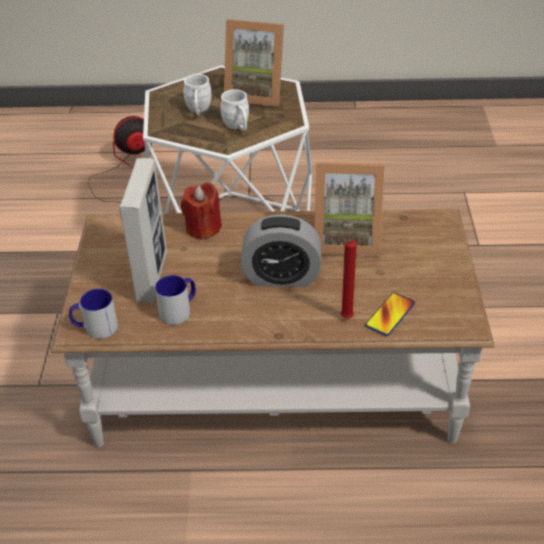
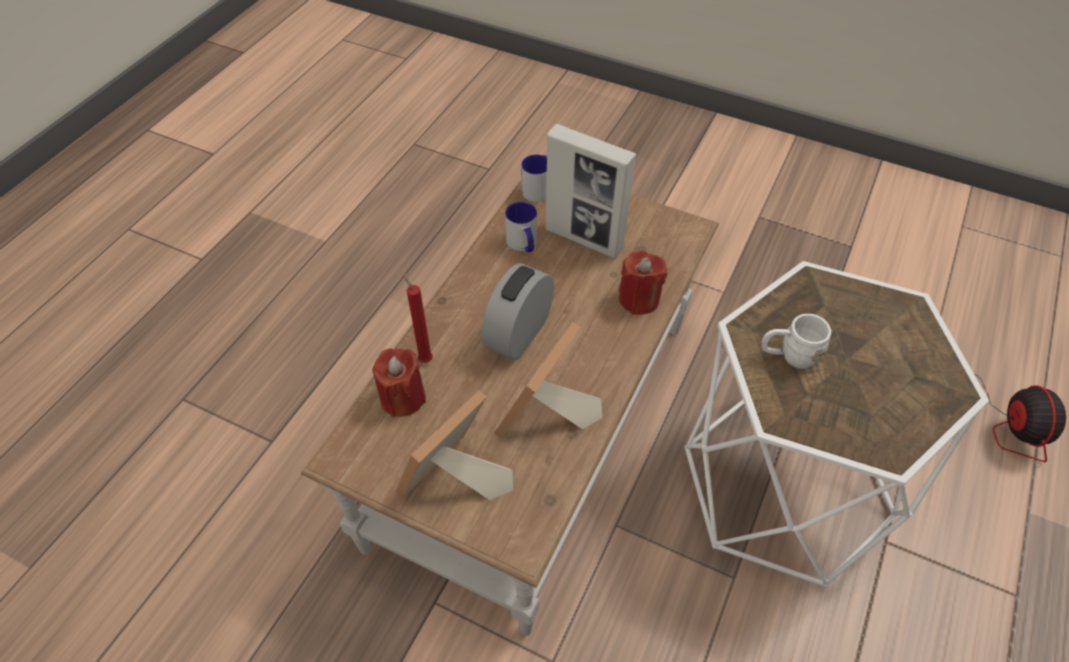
camera: 115 degrees right, 10 degrees up
(198, 110) = (849, 329): white mug -> none
(256, 93) = (878, 409): picture frame -> picture frame (454, 482)
(390, 315) = (402, 398): phone -> red candle

